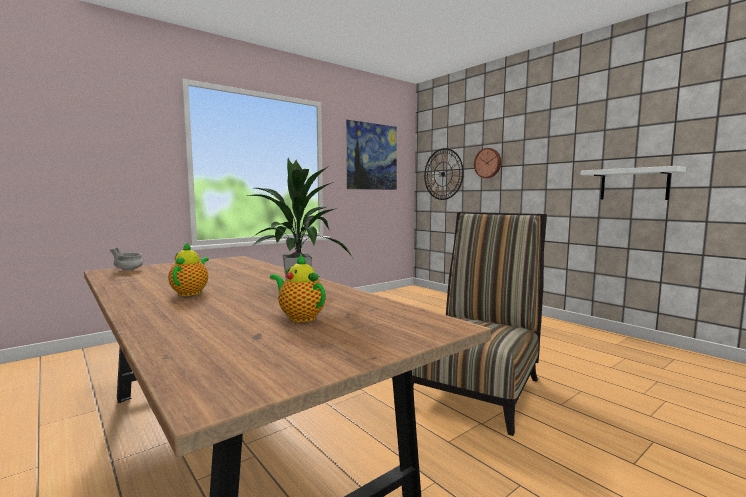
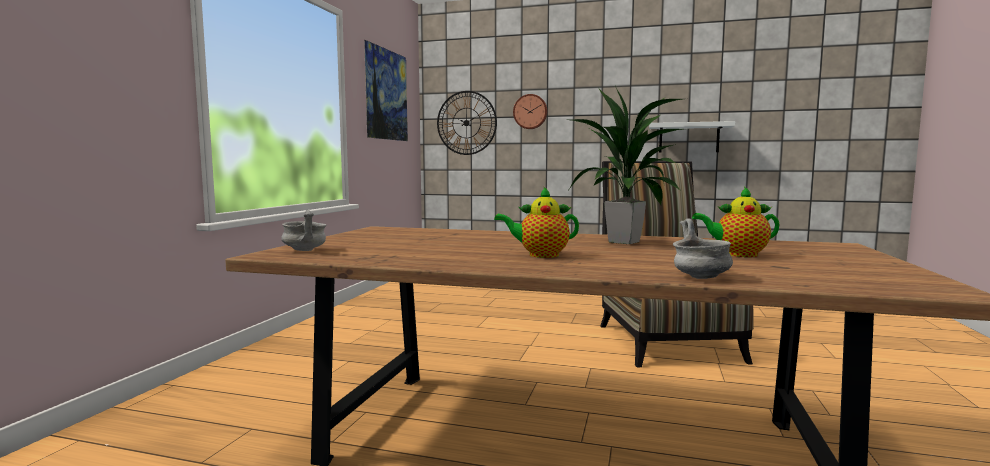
camera: 35 degrees left, 0 degrees up
(159, 330) = (699, 277): none -> grey bowl
(191, 292) = (540, 255): teapot -> teapot turned 60 degrees counterclockwise

